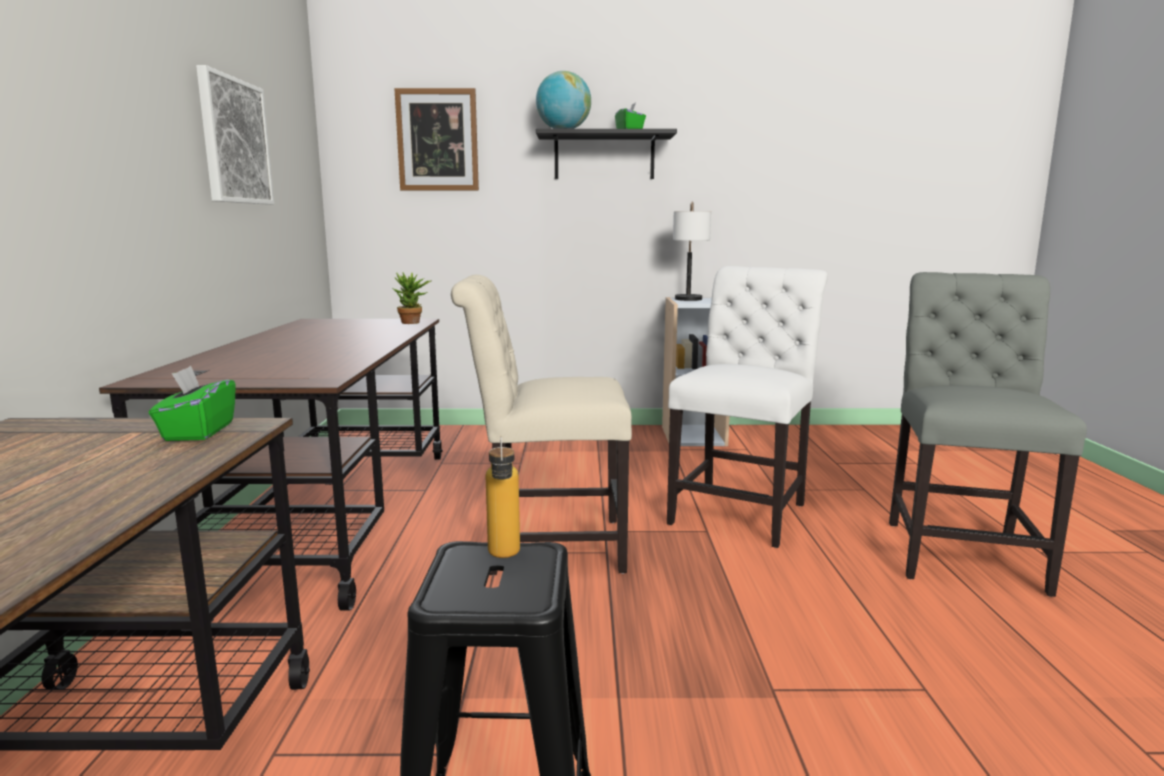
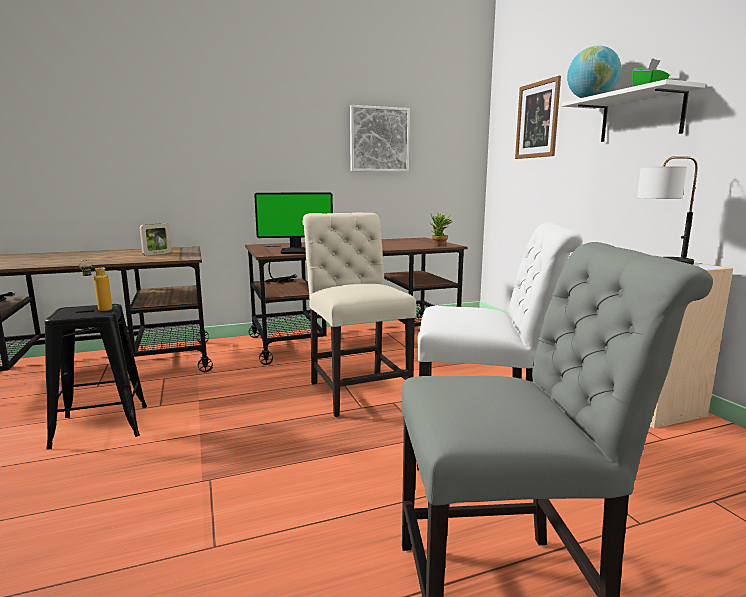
camera: 70 degrees right, 0 degrees up
(77, 450) = (157, 254): none -> picture frame
(198, 432) = (179, 256): green tissue box -> none
(319, 367) = (296, 251): none -> monitor
(604, 157) = (641, 116): black shelf -> white shelf

